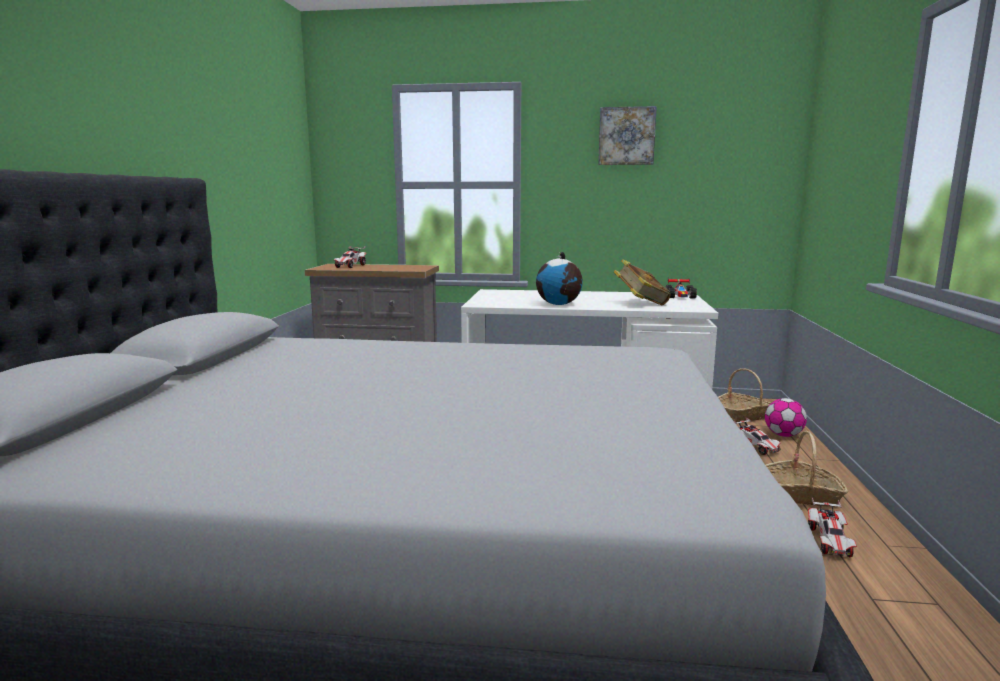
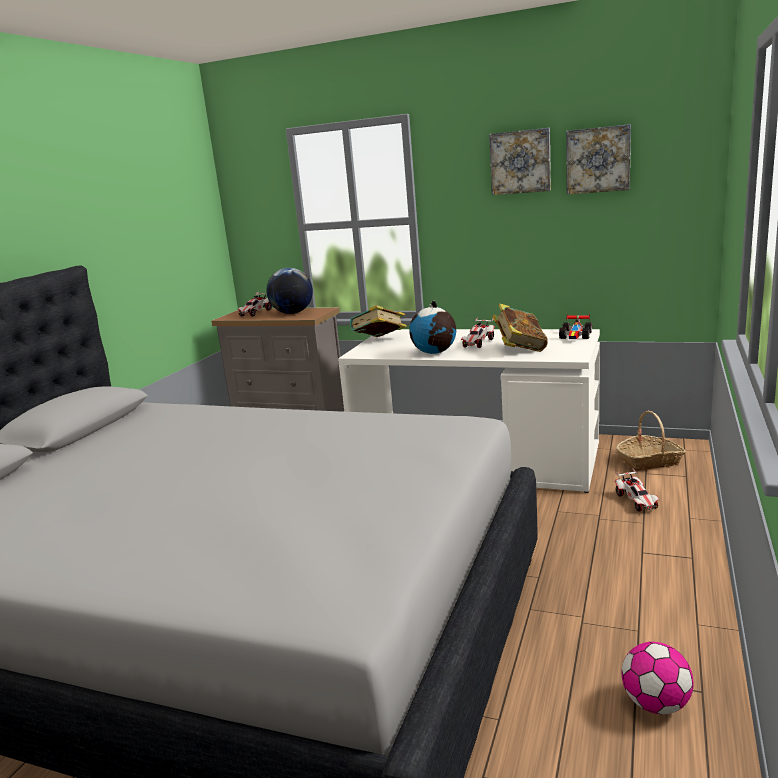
camera: 15 degrees right, 5 degrees up
(393, 267) = (292, 313): none -> globe
(490, 296) = (379, 341): none -> book
(697, 139) = (598, 160): none -> picture
(783, 435) = (679, 487): football -> football (655, 704)
(800, 495) = (645, 561): basket -> none
(830, 542) = (638, 616): toy car -> toy car (478, 343)

